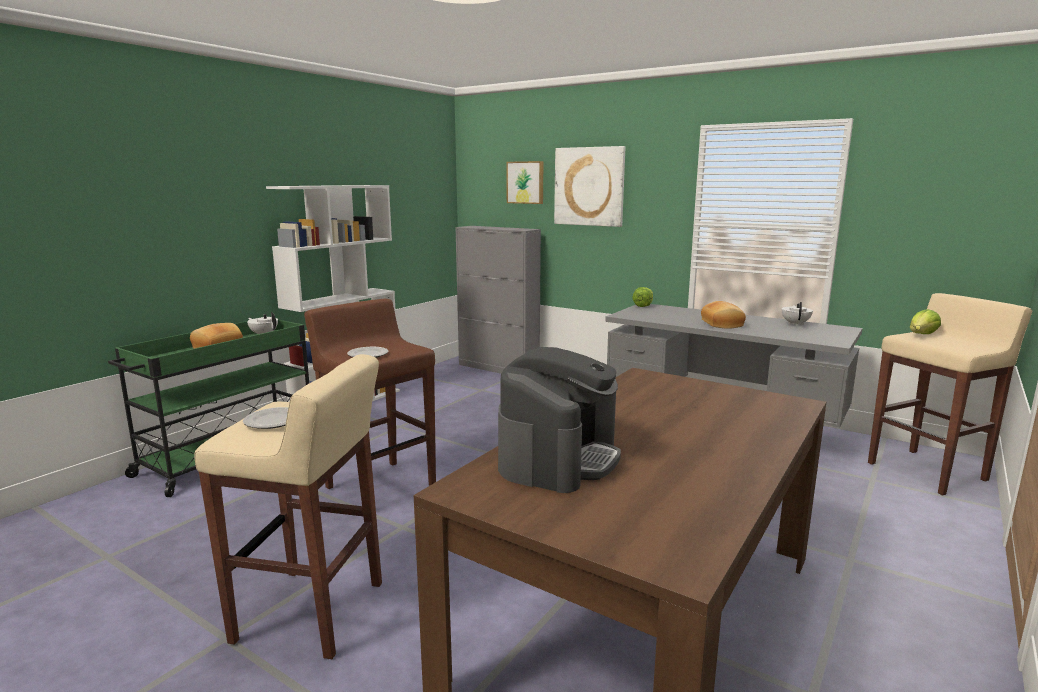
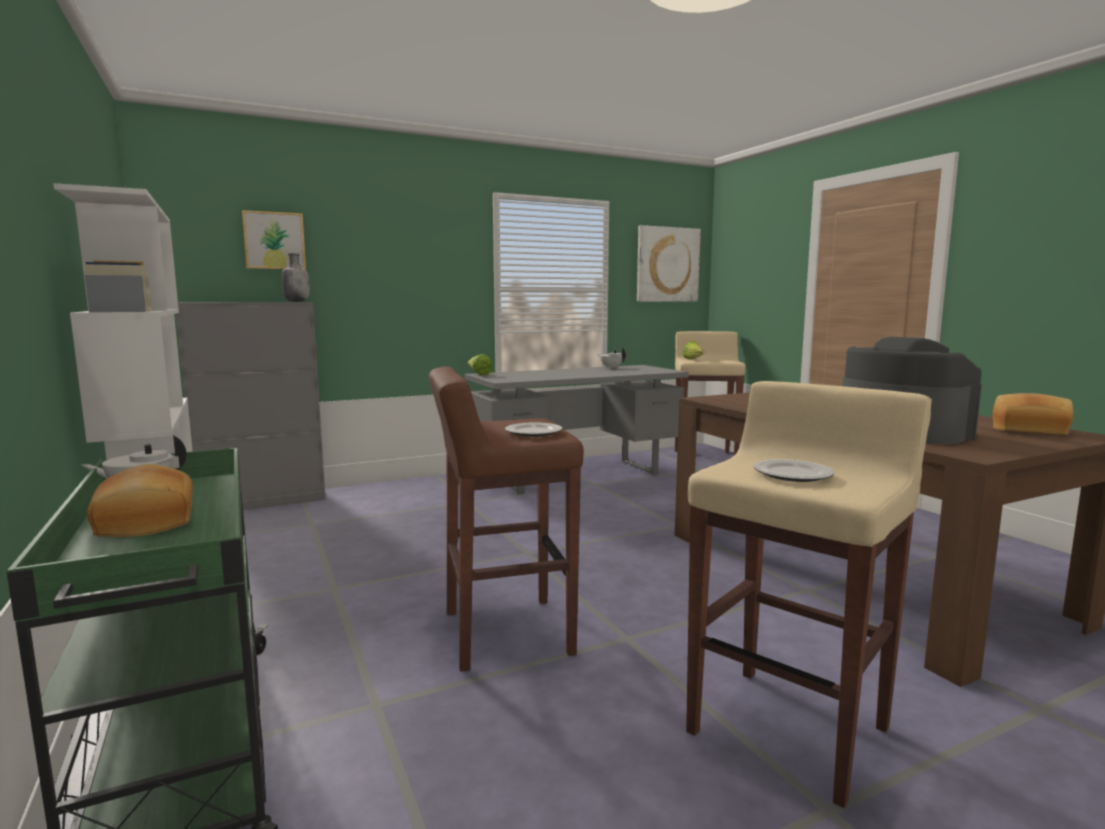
camera: 60 degrees left, 5 degrees down
(526, 229) = (297, 301): none -> grey bottle
(589, 186) = (372, 249): picture -> picture (667, 264)
(723, 324) = (583, 374): bread -> bread (1029, 430)

